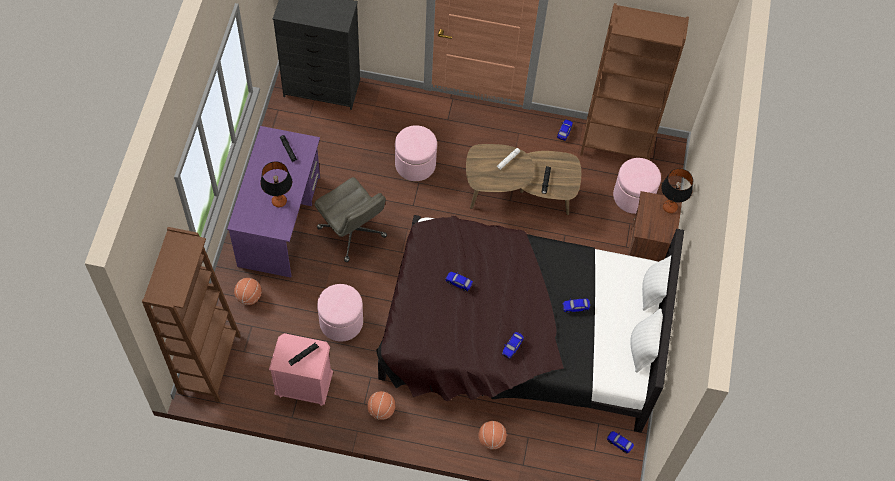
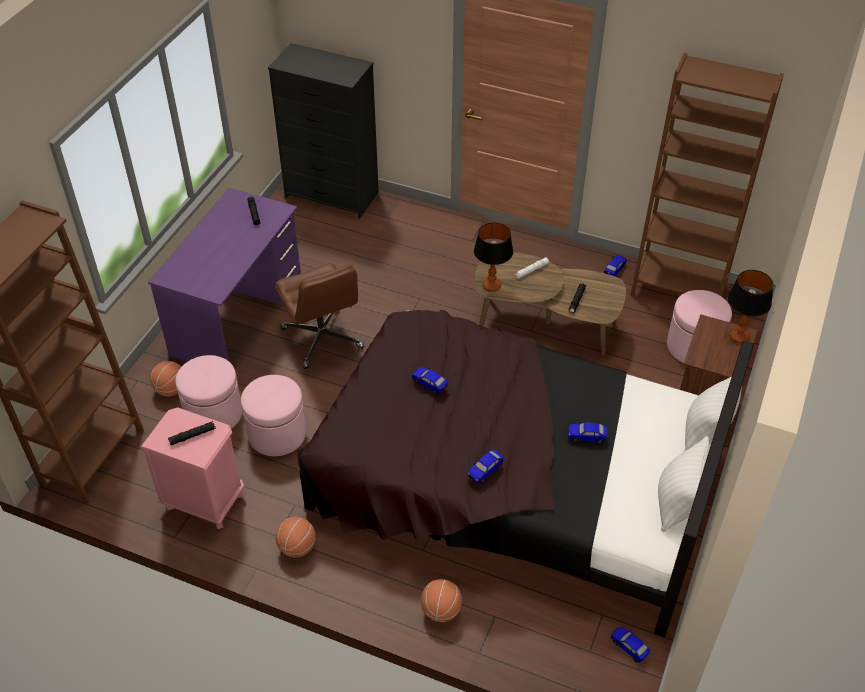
camera: 15 degrees right, 15 degrees down
(279, 201) = (223, 262): table lamp -> table lamp (491, 286)
(352, 232) = (323, 339): grey office chair -> brown office chair
(415, 164) = (421, 279): pink ottoman -> pink ottoman (214, 414)

